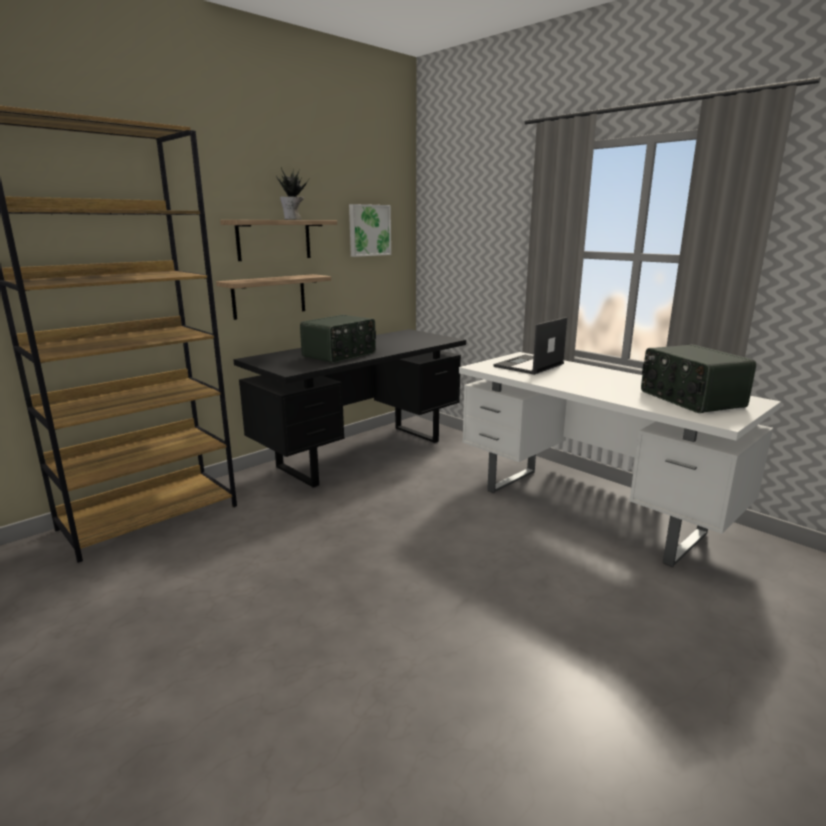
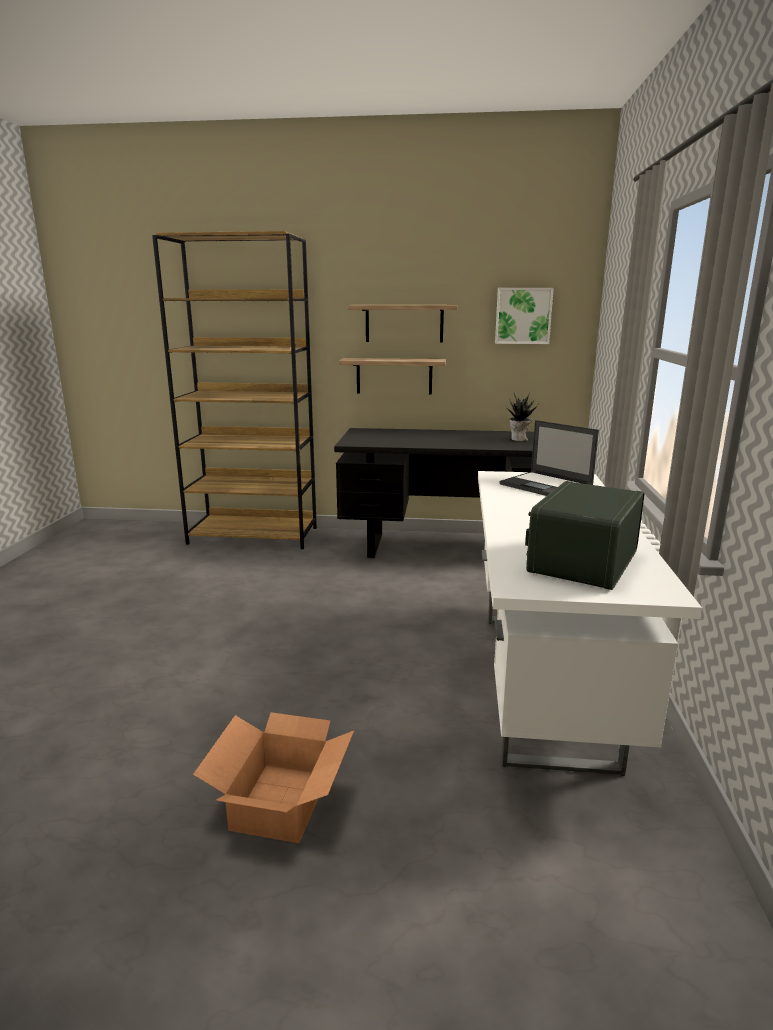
camera: 50 degrees right, 0 degrees up
(293, 219) = (413, 304): potted plant -> potted plant (519, 439)
(340, 355) = (424, 440): radio -> none
(528, 365) = (547, 486): laptop -> laptop turned 135 degrees counterclockwise
(654, 678) = (282, 801): none -> cardboard box

